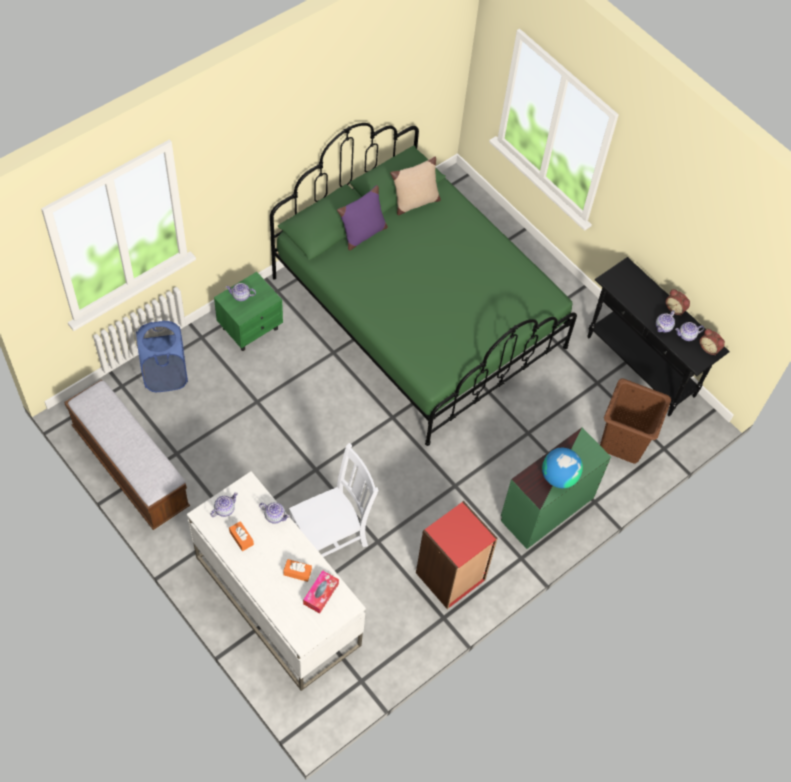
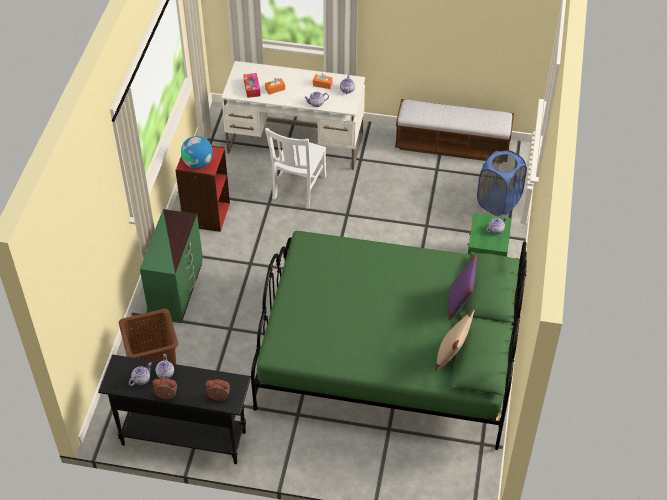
camera: 145 degrees right, 10 degrees down
(559, 477) = (166, 234): globe -> globe (198, 163)
(709, 348) = (116, 382): alarm clock -> alarm clock (218, 397)

